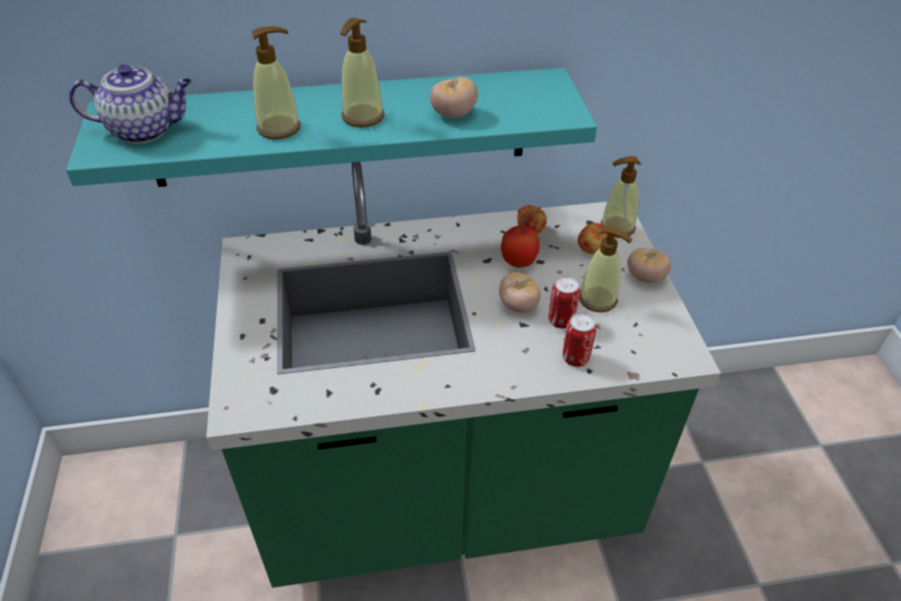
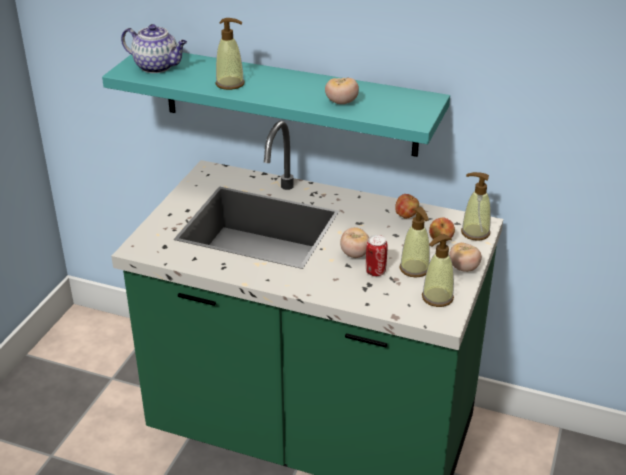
camera: 30 degrees right, 10 degrees down
(362, 117) = (284, 90): soap dispenser -> soap dispenser (437, 298)
(518, 261) = (380, 230): apple -> none
(575, 358) = (364, 294): can -> none

